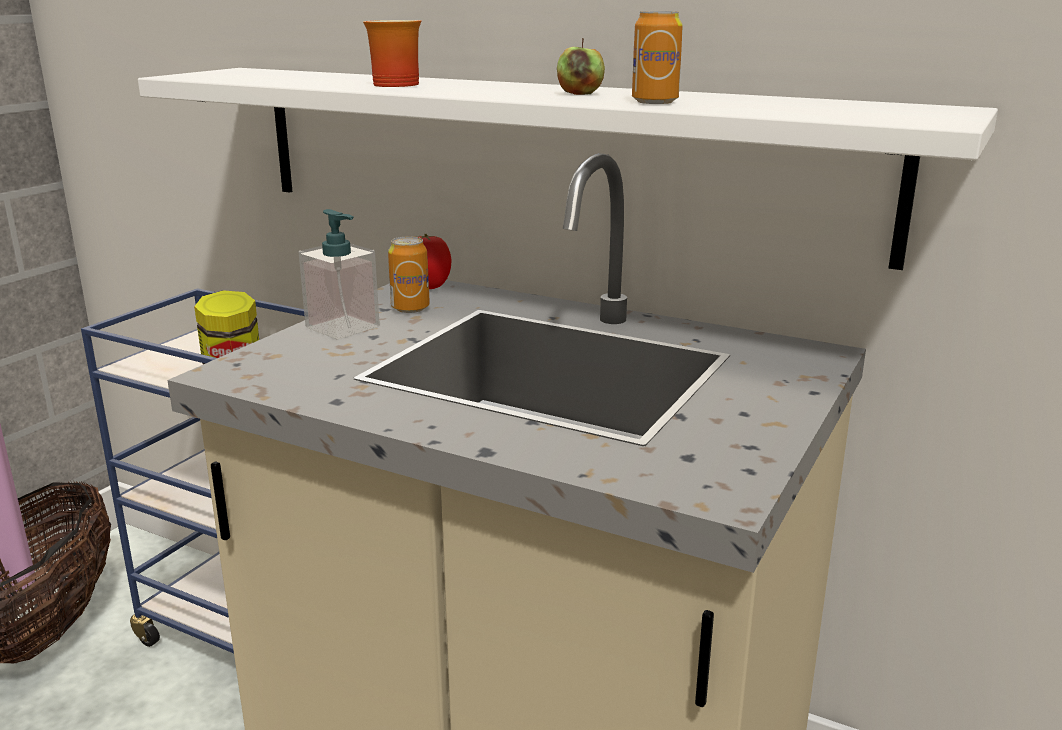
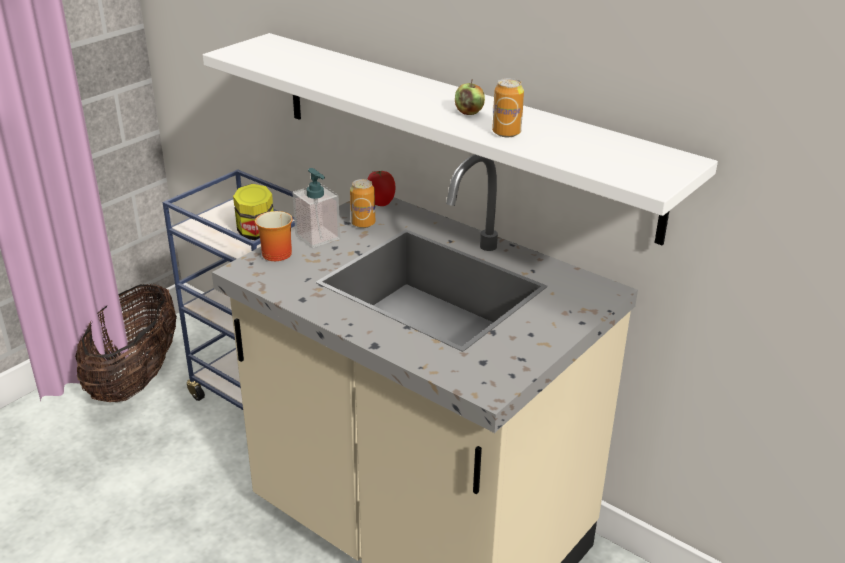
camera: 10 degrees right, 10 degrees up
(391, 84) = (357, 83): mug -> mug (274, 252)

